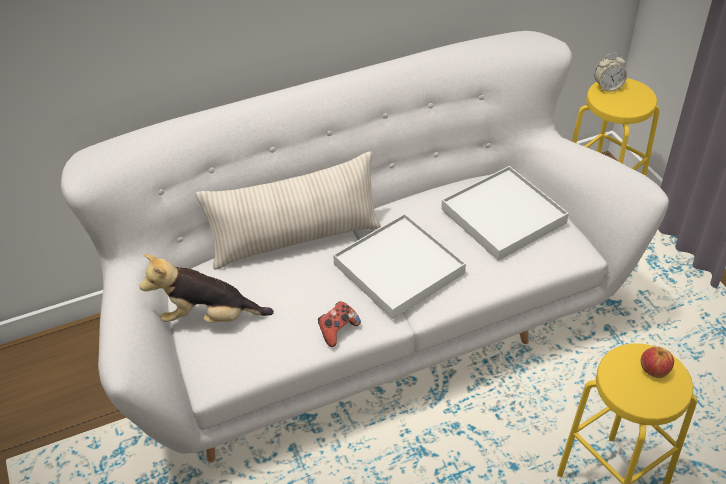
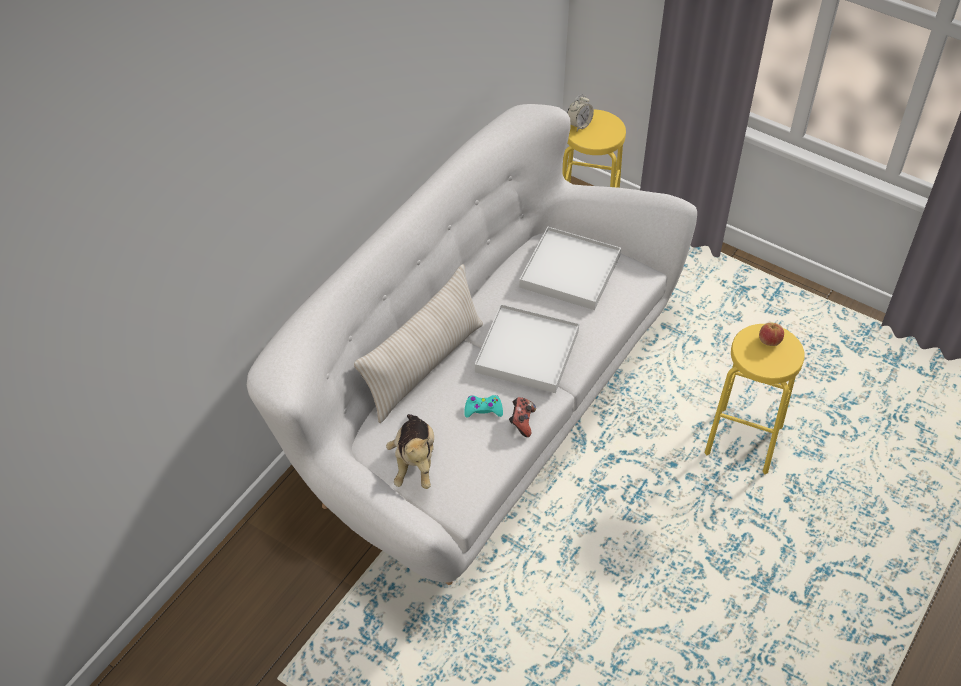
camera: 35 degrees left, 5 degrees up
(209, 317) = (414, 462): plush toy -> plush toy turned 60 degrees counterclockwise
(311, 301) = (483, 409): none -> turquoise game controller

